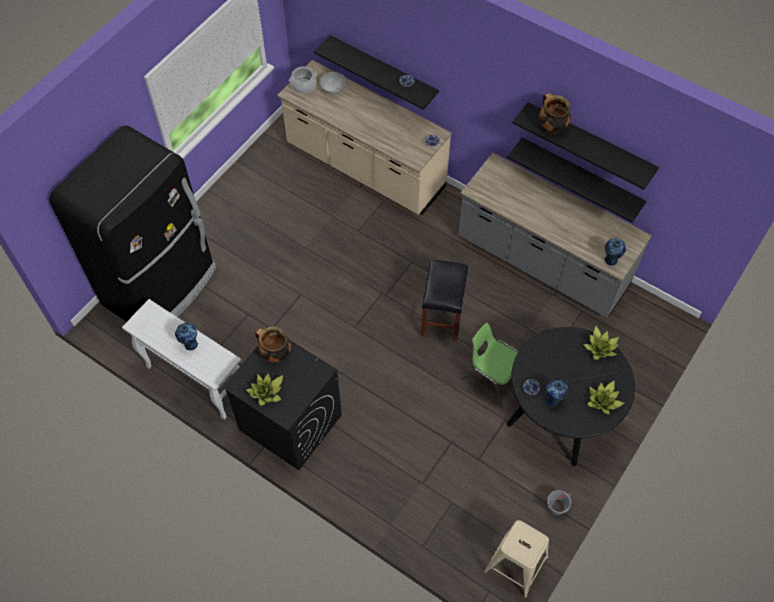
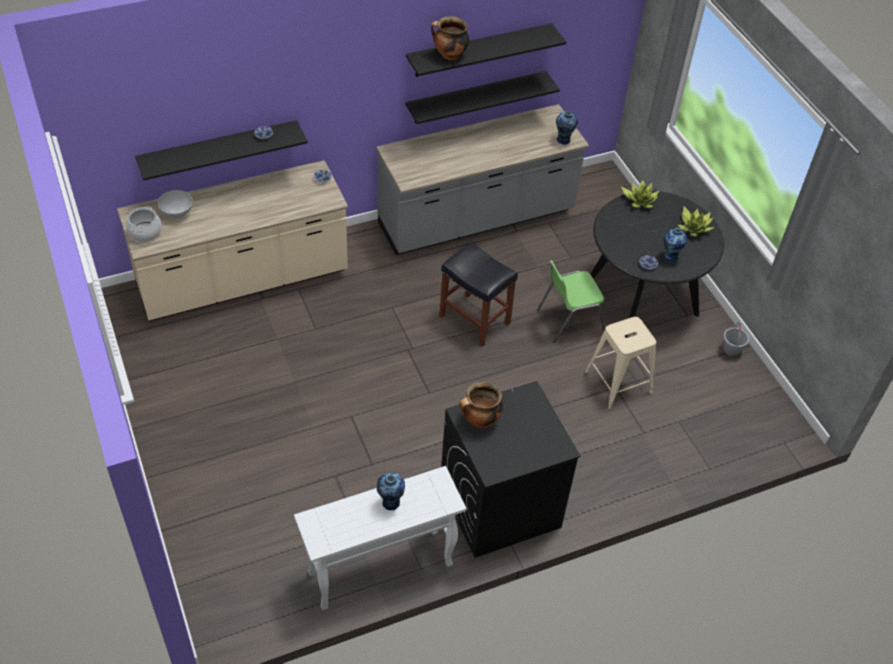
camera: 60 degrees left, 10 degrees down
(161, 286) = (224, 541): black fridge -> none
(267, 393) = (522, 451): potted plant -> none
(516, 564) = (769, 408): beige stool -> beige stool (618, 382)

